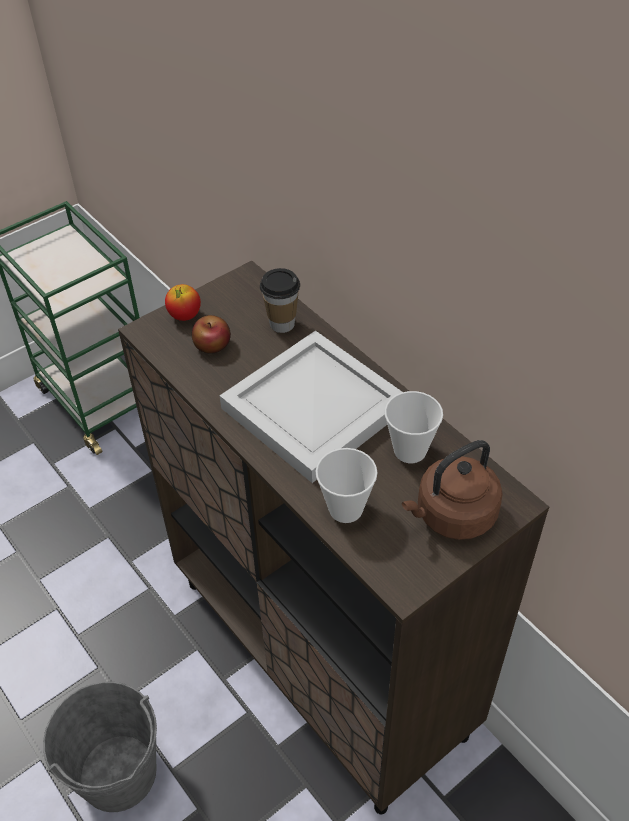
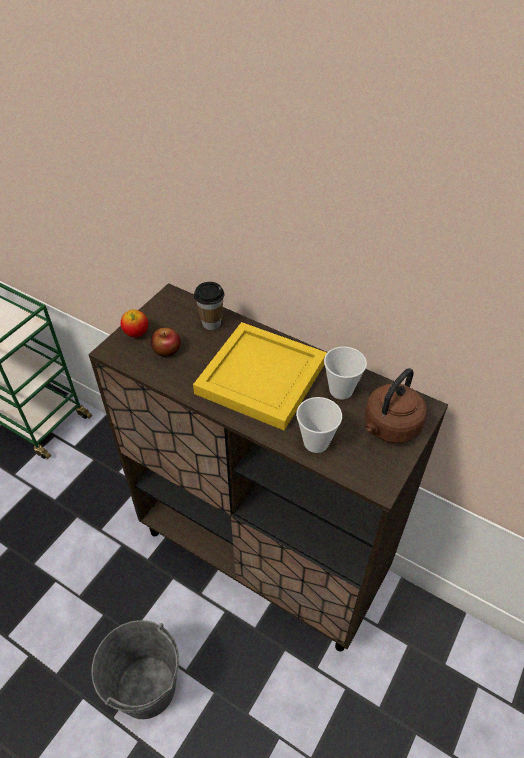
camera: 20 degrees left, 0 degrees up
(314, 406) = (260, 376): white tray -> yellow tray

